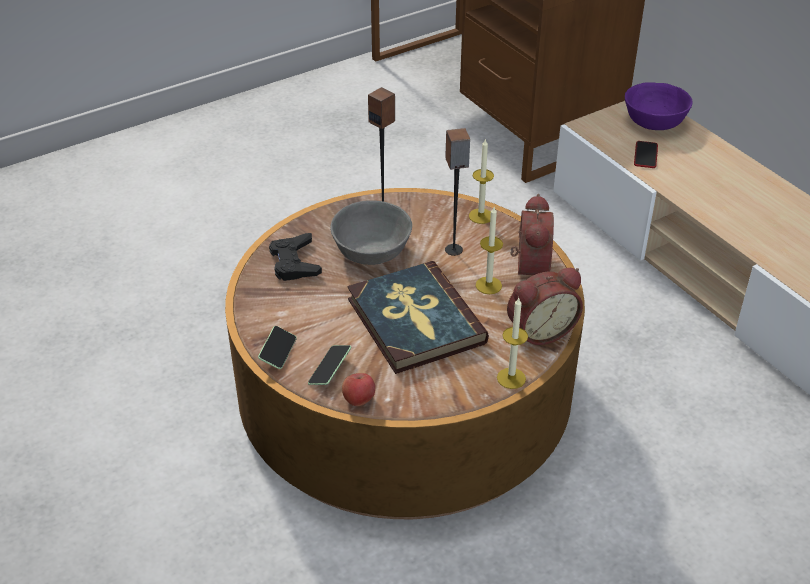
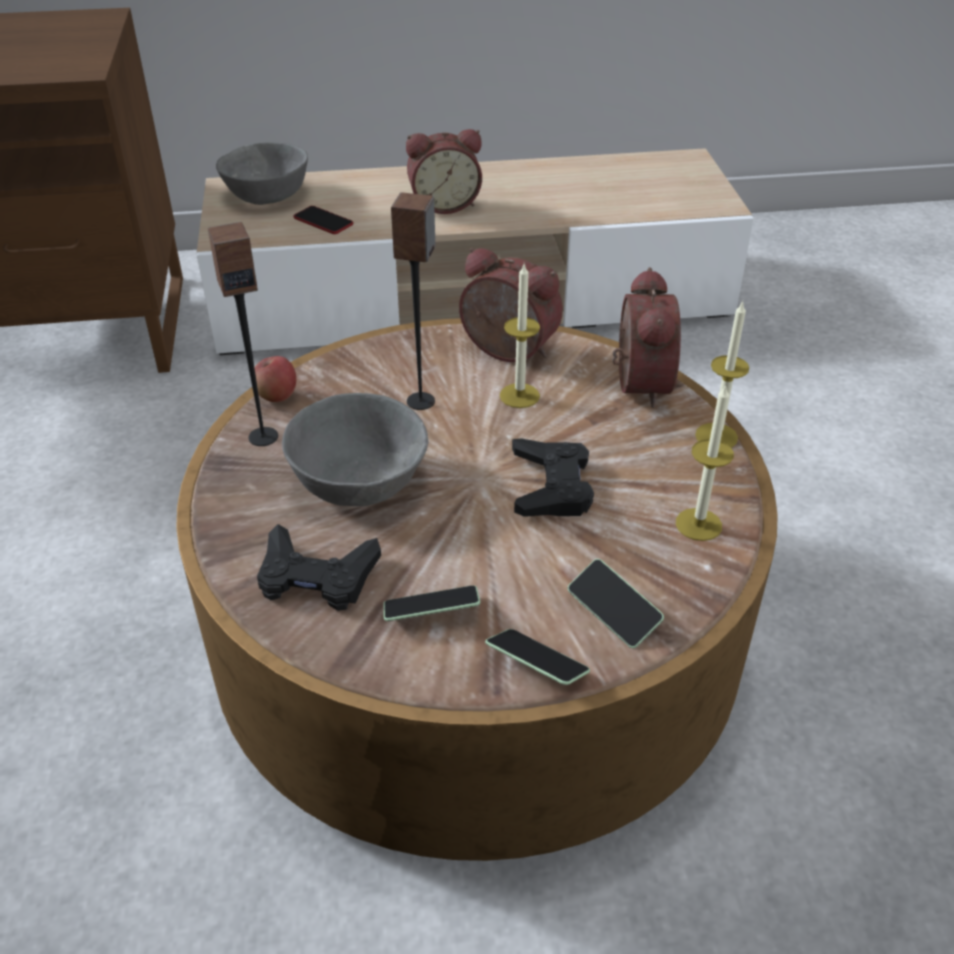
camera: 65 degrees left, 0 degrees up
(293, 307) = (431, 612): none -> phone
(359, 400) = (696, 598): apple -> apple (277, 396)
(415, 321) = (551, 486): book -> black game controller
(480, 216) = (367, 355): candle -> candle (698, 524)
(653, 121) = (266, 194): purple bowl -> grey bowl
(723, 196) = (444, 204): none -> alarm clock

